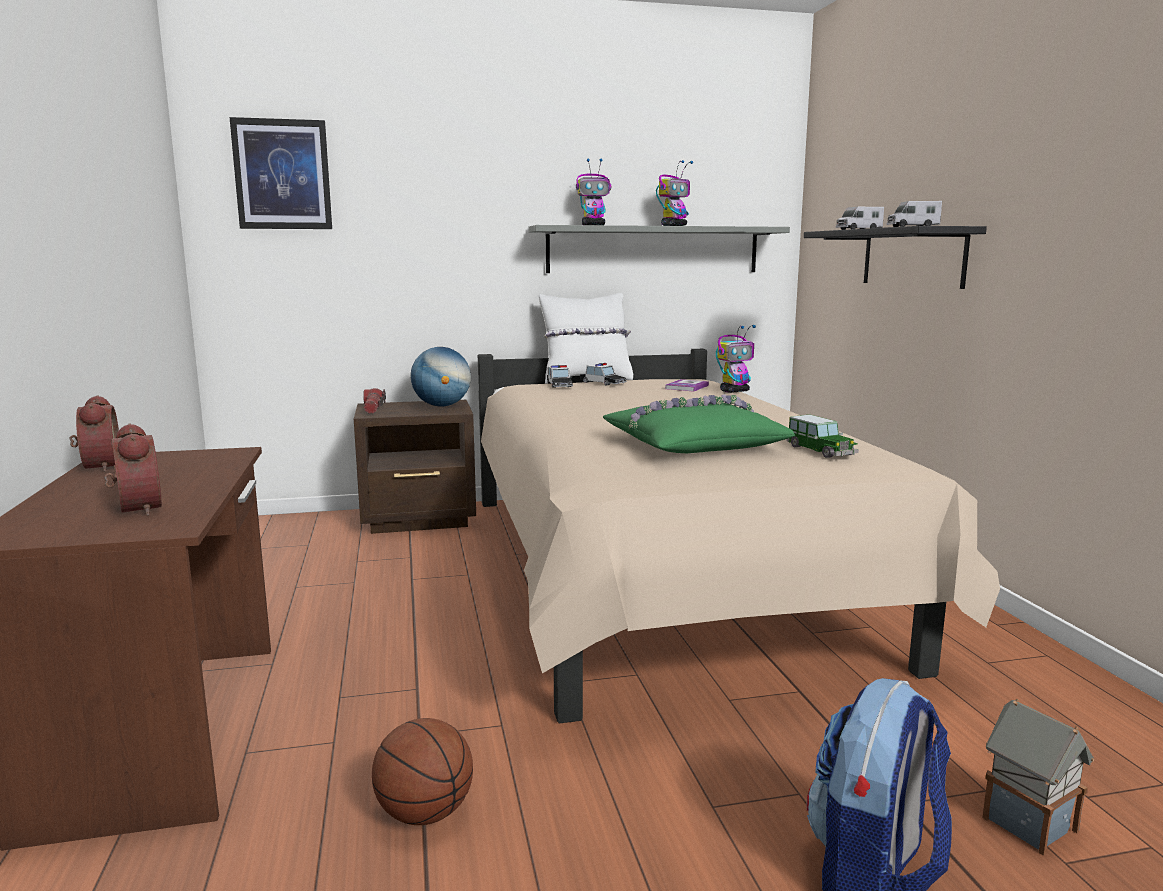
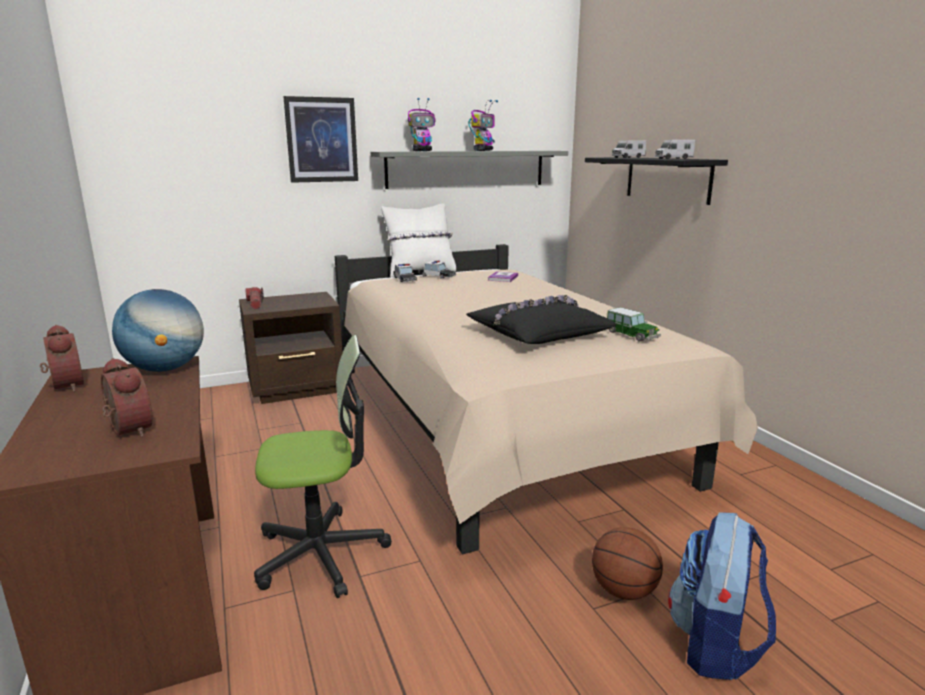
camera: 10 degrees left, 5 degrees up
(282, 175) = (163, 110): picture -> picture (321, 140)
(381, 704) = (321, 553): none -> office chair
(424, 813) = (385, 641): basketball -> basketball (623, 590)
(442, 406) = (310, 298): globe -> globe (165, 369)
(693, 444) = (538, 333): green pillow -> black pillow
(735, 391) = (539, 280): toy robot -> none
(1027, 823) = (800, 594): toy house -> none

